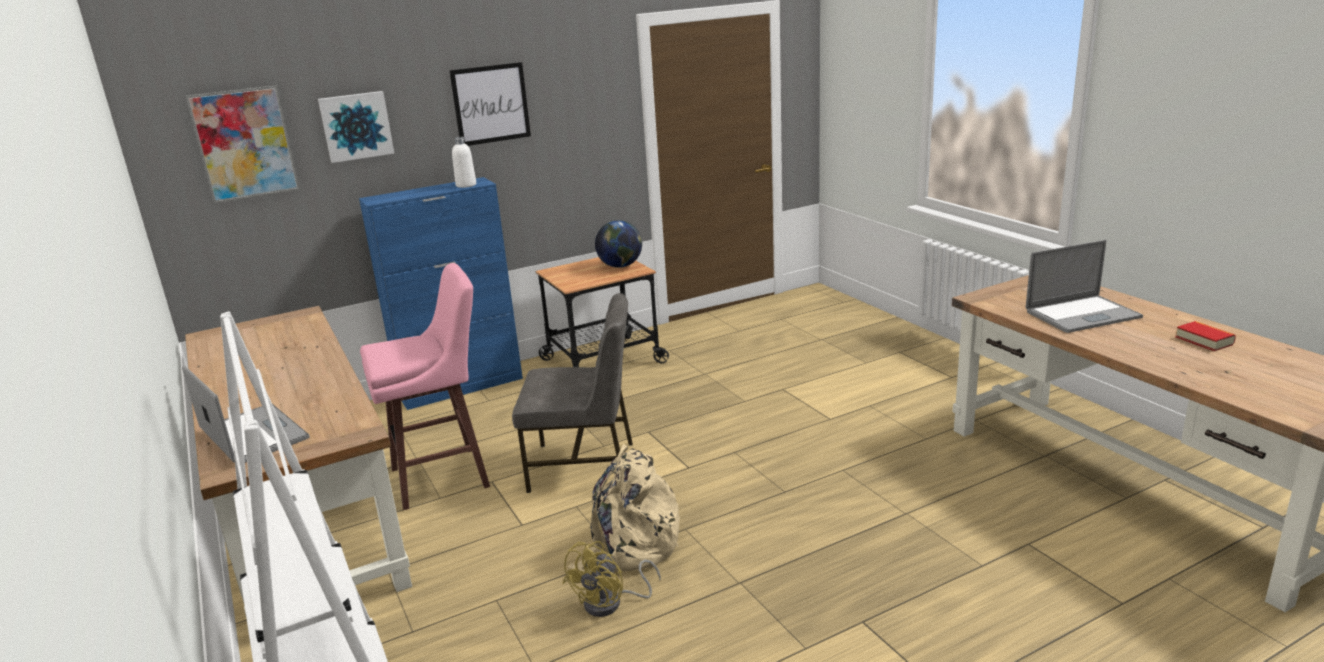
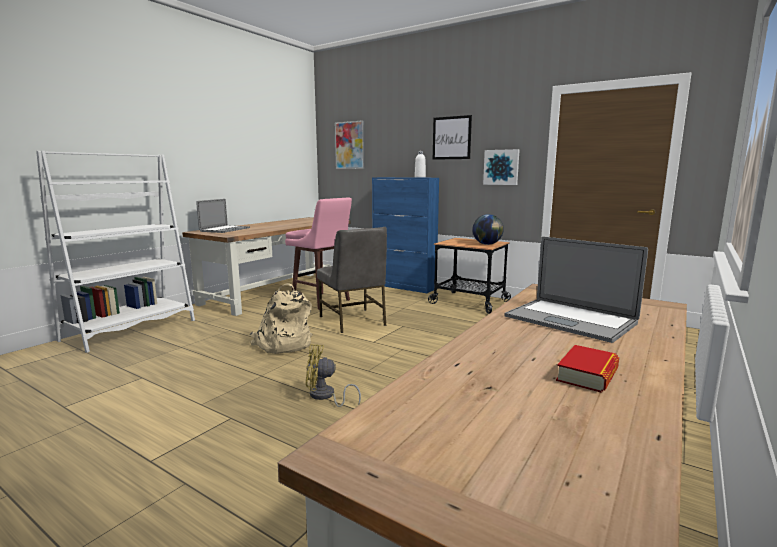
camera: 60 degrees right, 10 degrees down
(356, 126) = (390, 142): picture -> picture (501, 167)
(611, 603) = (232, 350): yellow fan -> yellow fan (325, 396)

